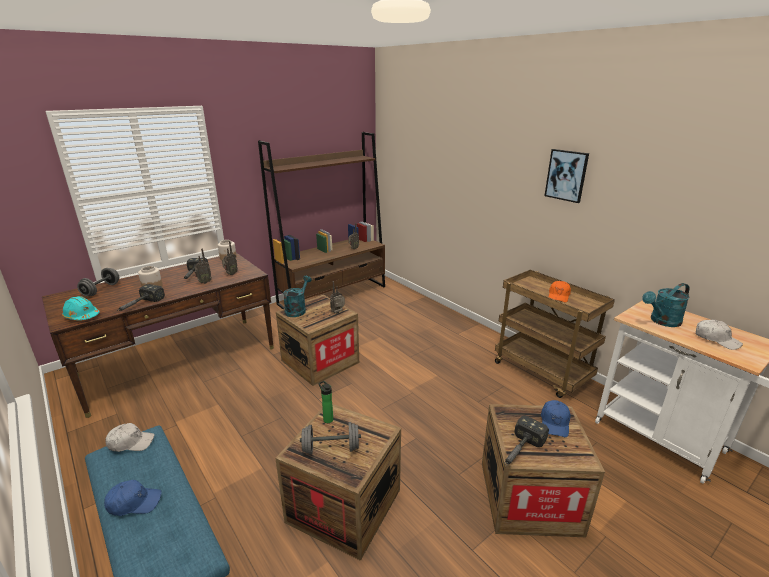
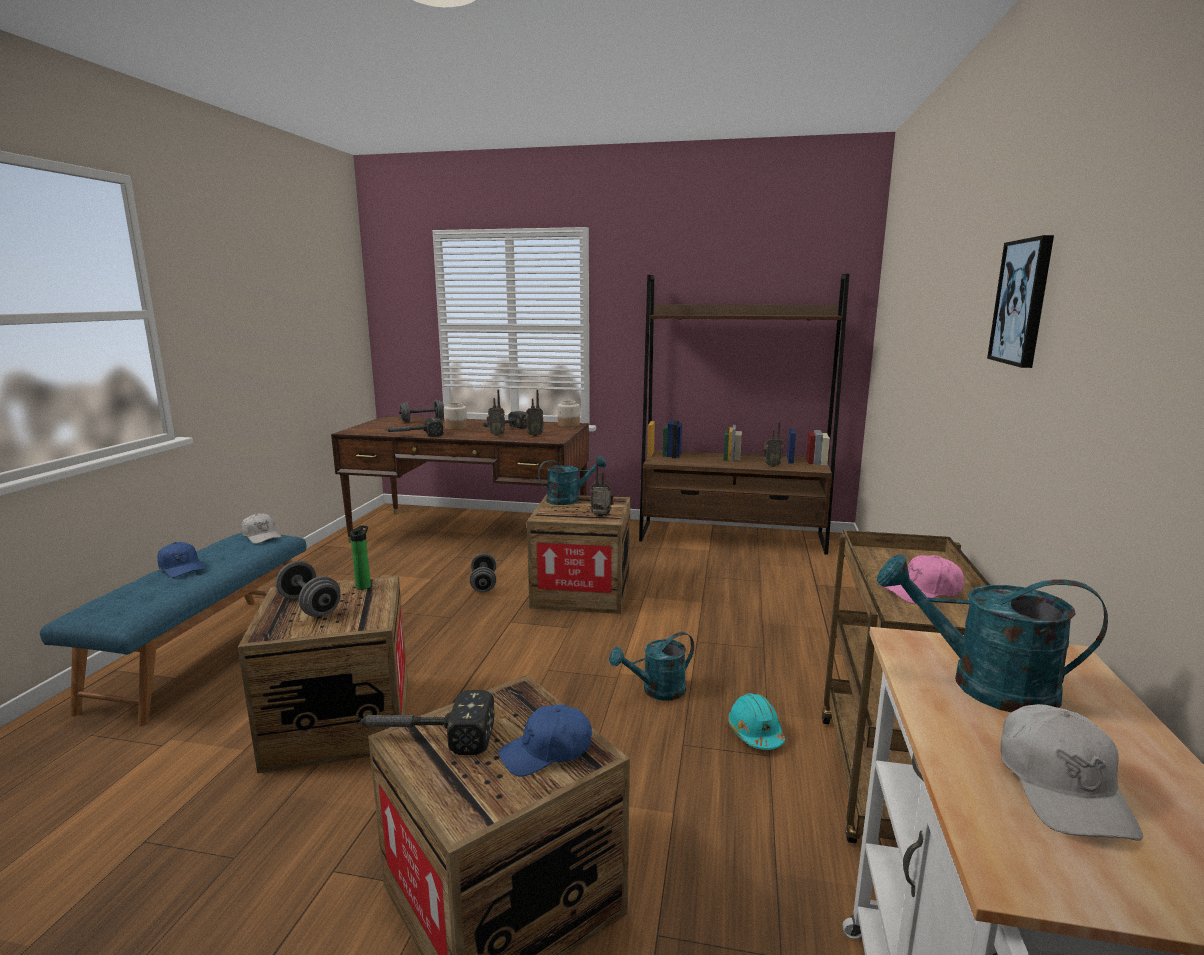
camera: 50 degrees right, 10 degrees down
(82, 316) = (369, 431): turquoise hard hat -> turquoise hard hat (755, 733)
(259, 388) = (483, 584): none -> grey dumbbell
(435, 388) = (657, 691): none -> turquoise watering can
(559, 296) = (924, 592): orange cap -> pink cap

